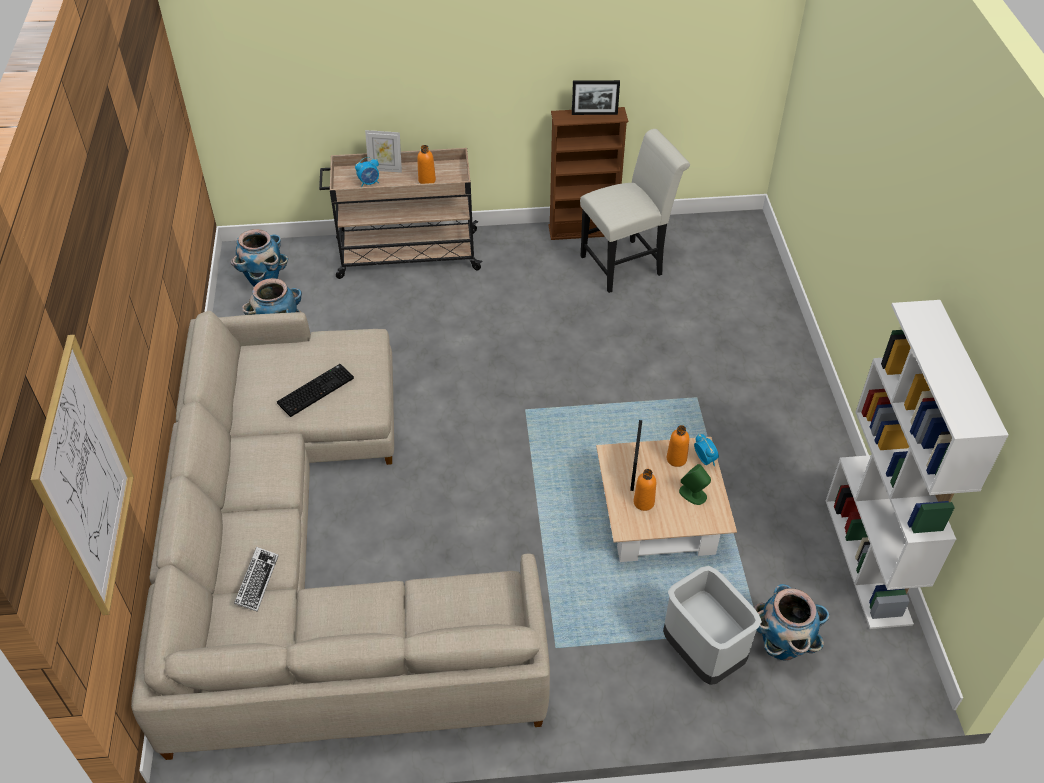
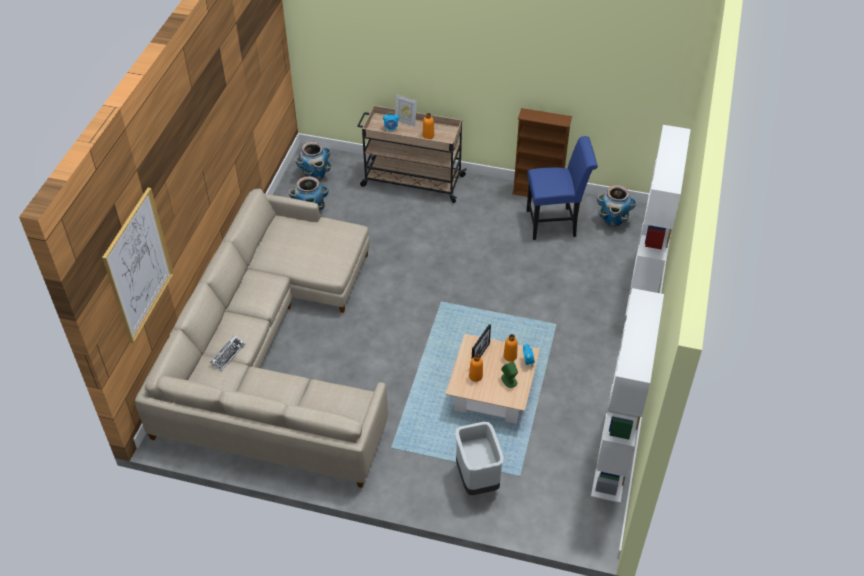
camera: 20 degrees right, 0 degrees up
(316, 390) = (307, 253): keyboard -> none
(594, 114) = (548, 116): picture frame -> none
(626, 264) = (555, 223): white chair -> blue chair
(781, 316) = (644, 286): none -> white bookcase
(782, 645) = (529, 488): planter -> planter (613, 220)

